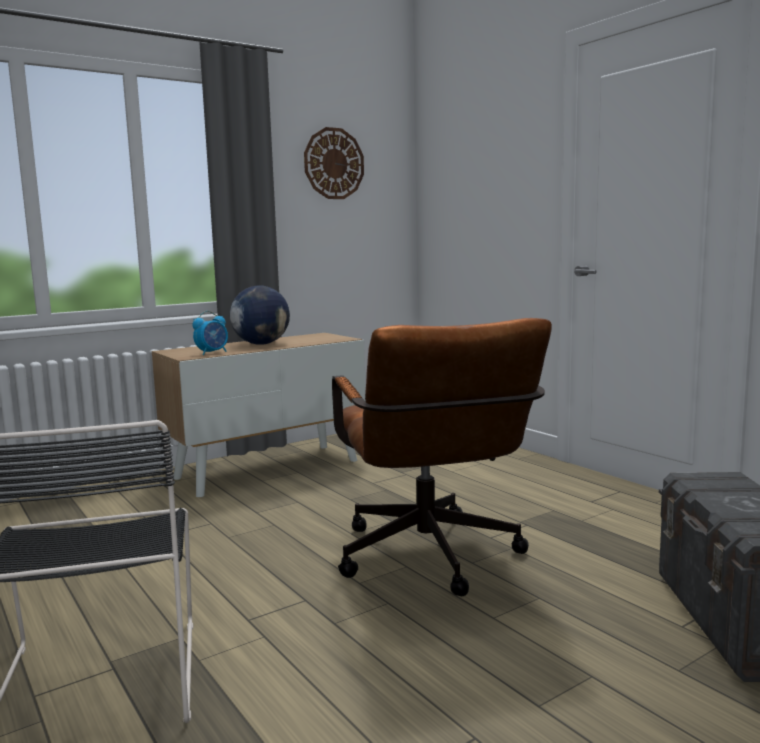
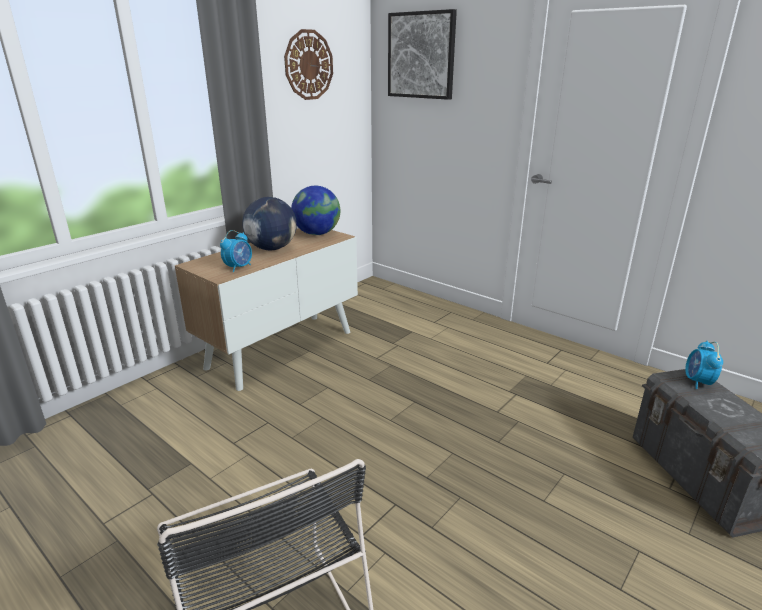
camera: 15 degrees left, 15 degrees up
(322, 337) = (317, 234): none -> globe
(432, 561) = (468, 444): brown office chair -> none
(461, 150) = (421, 55): none -> picture
(728, 482) = (698, 382): none -> alarm clock

